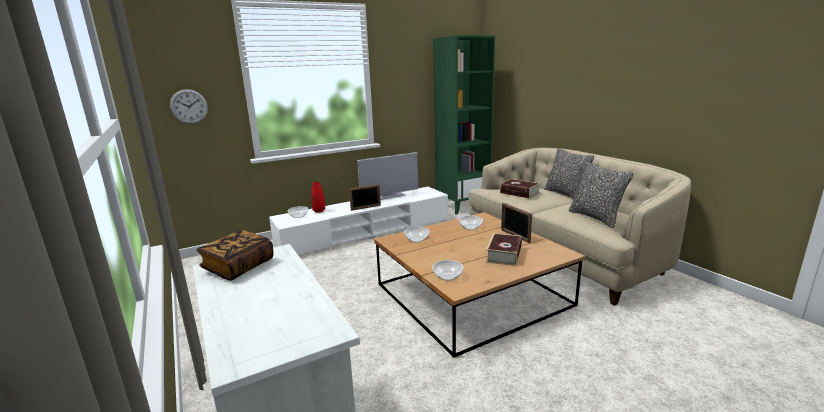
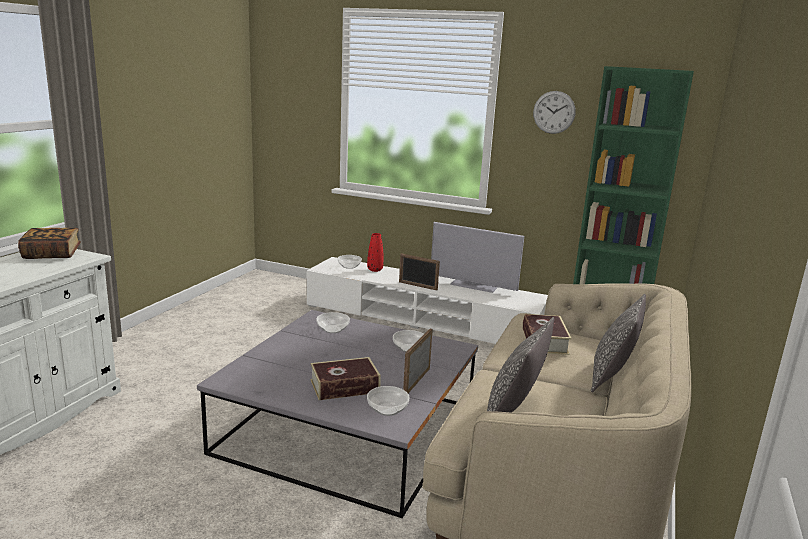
camera: 50 degrees right, 0 degrees up
(189, 106) = (289, 119): wall clock -> wall clock (554, 112)
(447, 277) = (250, 368): bowl -> bowl (387, 410)
(472, 294) = (348, 428): brown coffee table -> grey coffee table

